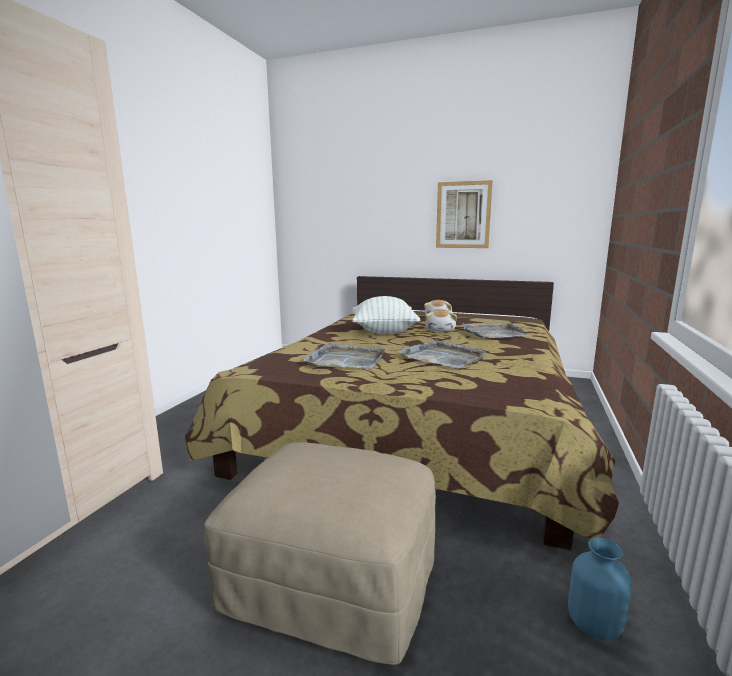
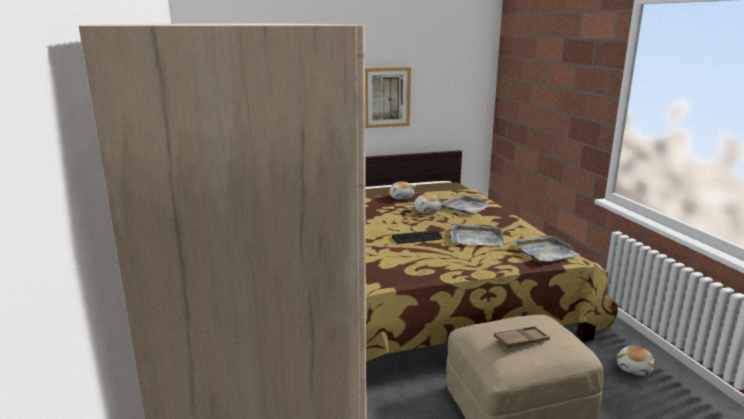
camera: 35 degrees left, 5 degrees up
(305, 473) = (521, 340): none -> brown tray
(346, 360) = (422, 257): grey tray -> grey tray (544, 251)
(378, 346) = (417, 238): none -> keyboard
(384, 331) = (390, 221): pillow -> none
(595, 624) = (635, 368): blue vase -> plush toy

